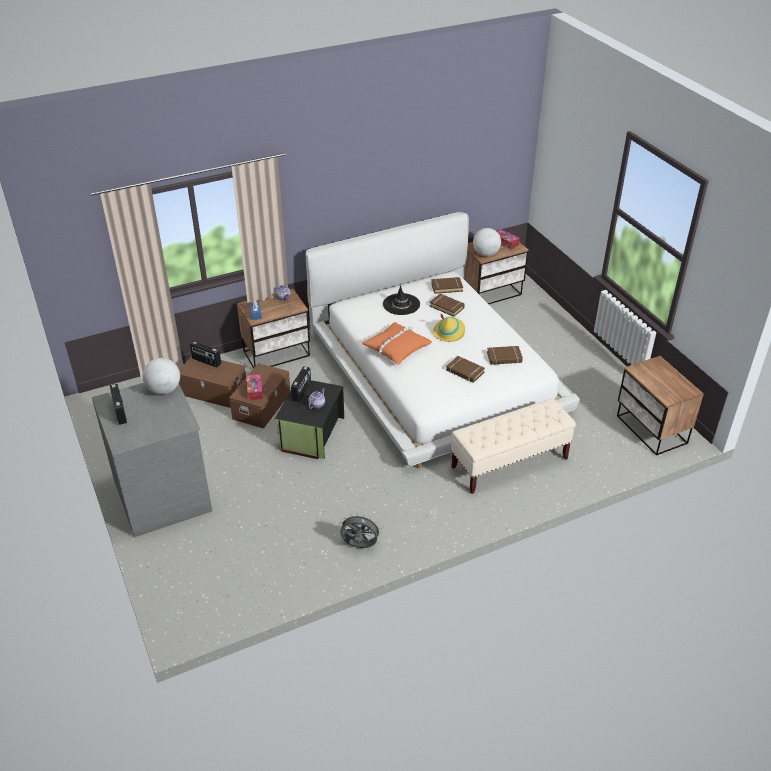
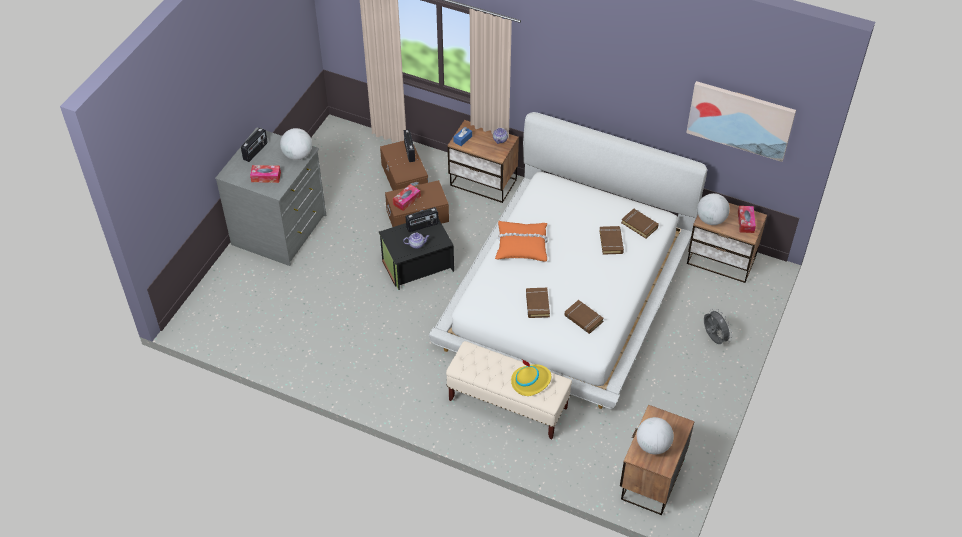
camera: 50 degrees right, 10 degrees up
(161, 422) = (266, 177): none -> tissue box
(359, 546) = (333, 367): grey fan -> grey fan (713, 338)
(401, 304) = (581, 212): black hat -> none
(449, 332) = (578, 264): yellow hat -> yellow hat (530, 381)
(477, 153) = (740, 120): none -> picture
(665, 385) = (653, 445): none -> globe

